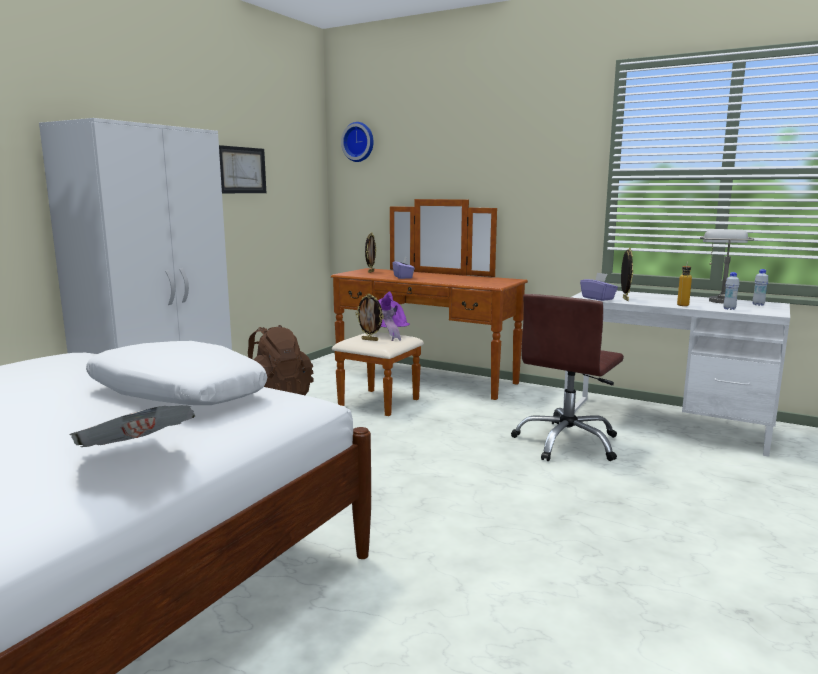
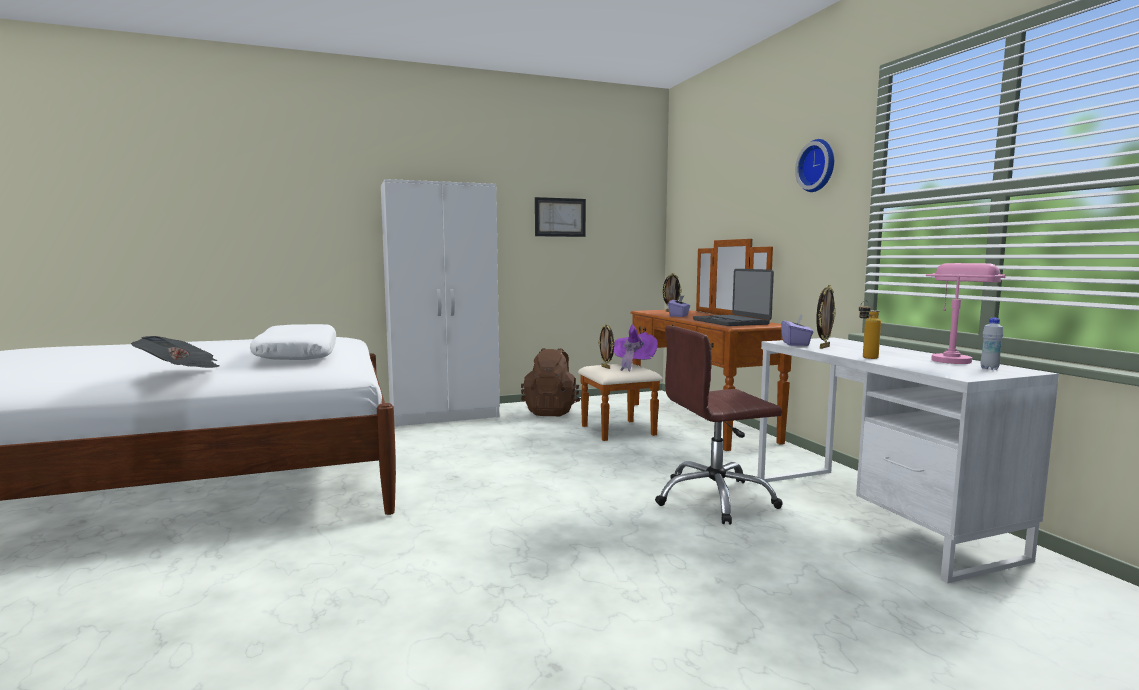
camera: 40 degrees right, 5 degrees down
(359, 142) = (685, 188): wall clock -> wall clock (818, 166)
(473, 280) = (731, 322): none -> laptop
(719, 300) = (954, 359): grey table lamp -> pink table lamp
(729, 309) = (917, 366): white bottle -> none

